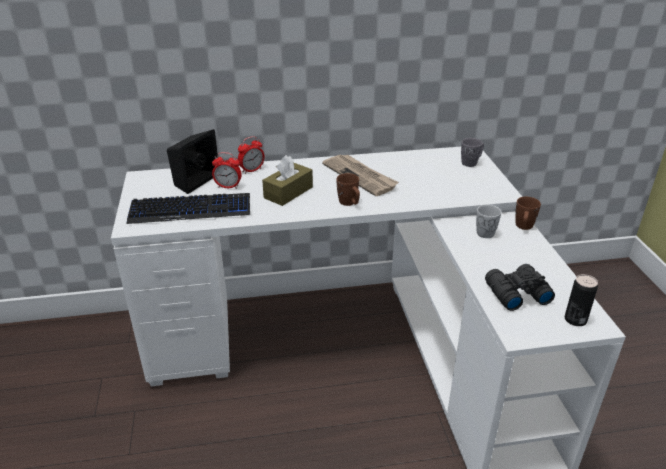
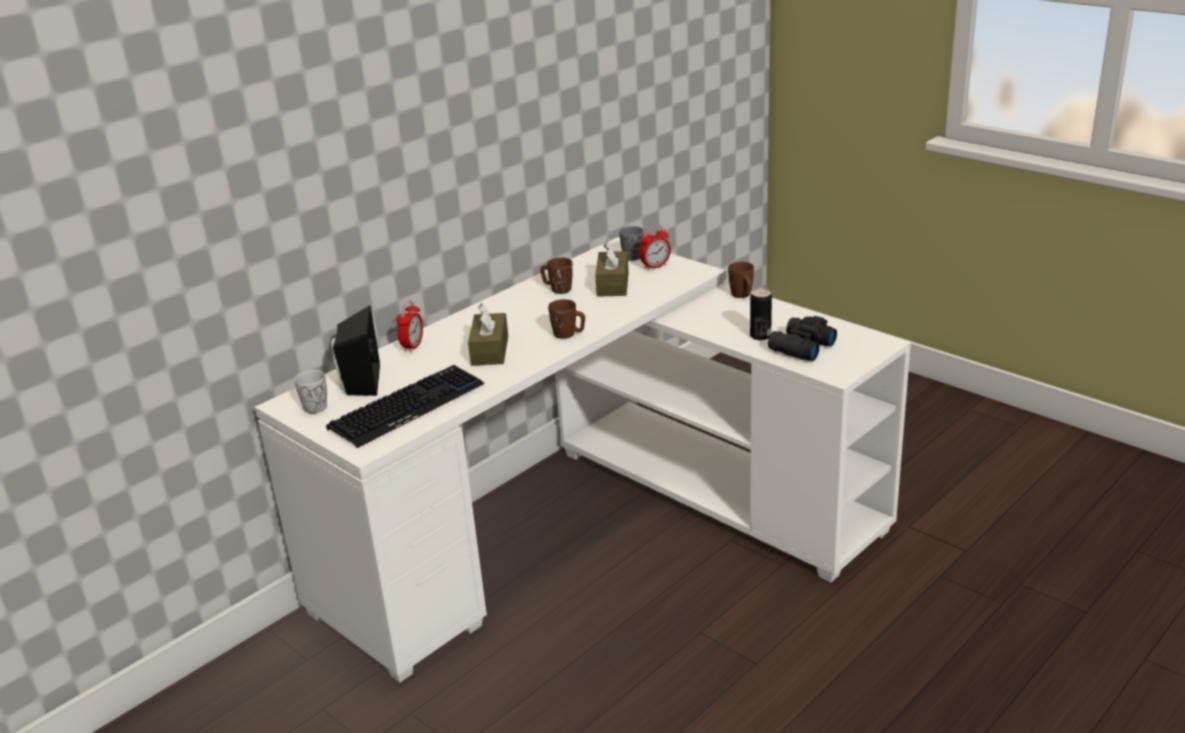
camera: 35 degrees left, 5 degrees down
(228, 186) = (412, 371): alarm clock -> alarm clock (655, 266)
(360, 176) = (542, 308): newspaper -> none
(387, 167) = (557, 289): none -> brown mug
(428, 178) = (612, 284): none -> brown tissue box
(487, 232) = (717, 312): white mug -> white mug (317, 405)
(575, 320) = (865, 346): can -> can (760, 336)

